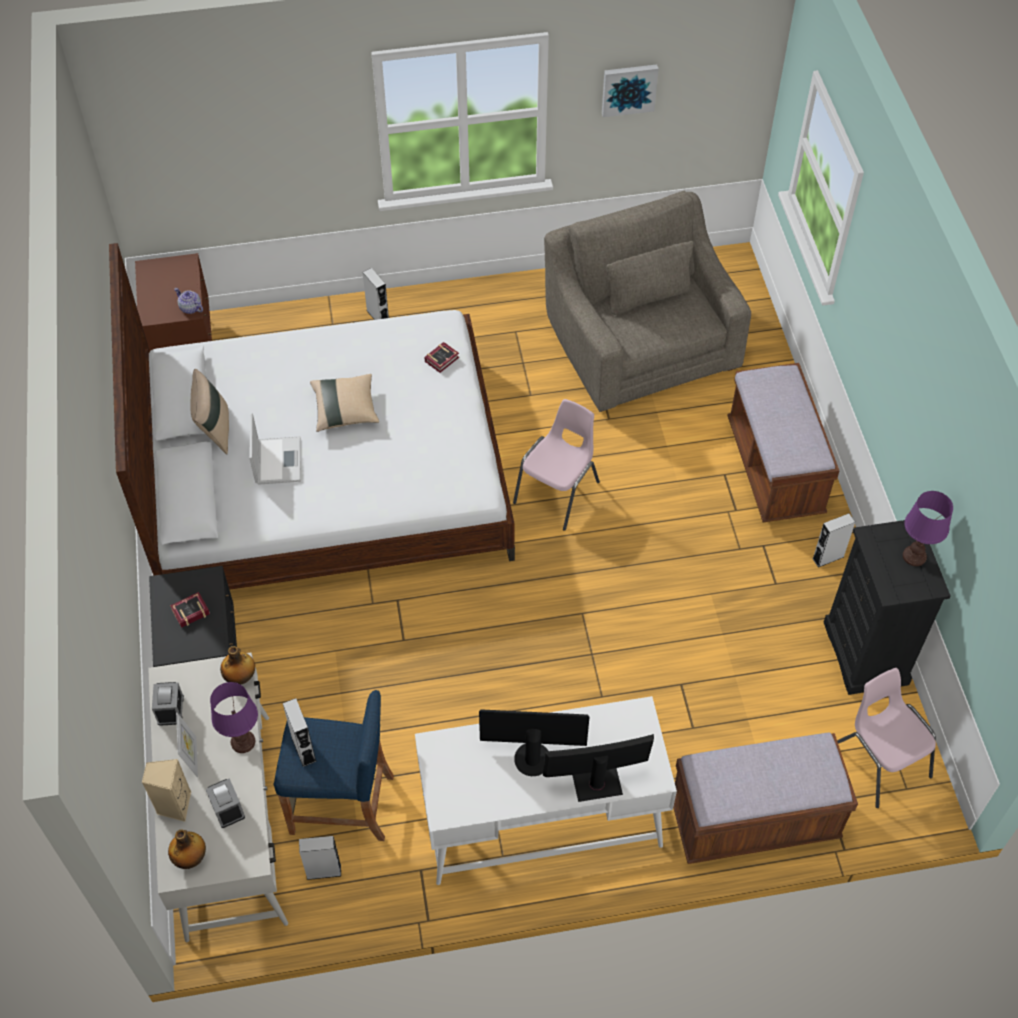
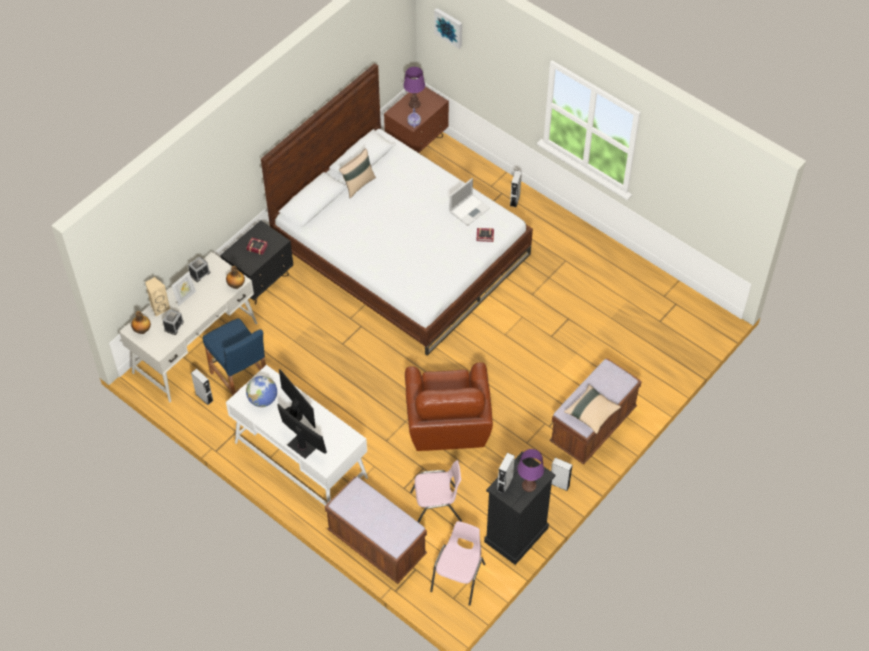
camera: 50 degrees right, 0 degrees up
(242, 742) = (207, 308): purple table lamp -> purple table lamp (414, 104)
(277, 460) = (365, 218): laptop -> laptop (470, 209)
(303, 749) = (226, 333): grey speaker -> grey speaker (505, 484)
(345, 410) = (417, 222): beige pillow -> beige pillow (591, 413)
(471, 779) = (263, 399): none -> globe
(558, 492) = (484, 346): pink chair -> pink chair (437, 507)
(629, 89) = (678, 174): picture -> picture (449, 27)
(635, 609) = (447, 422): none -> brown armchair
(640, 343) = (614, 317): grey armchair -> none

